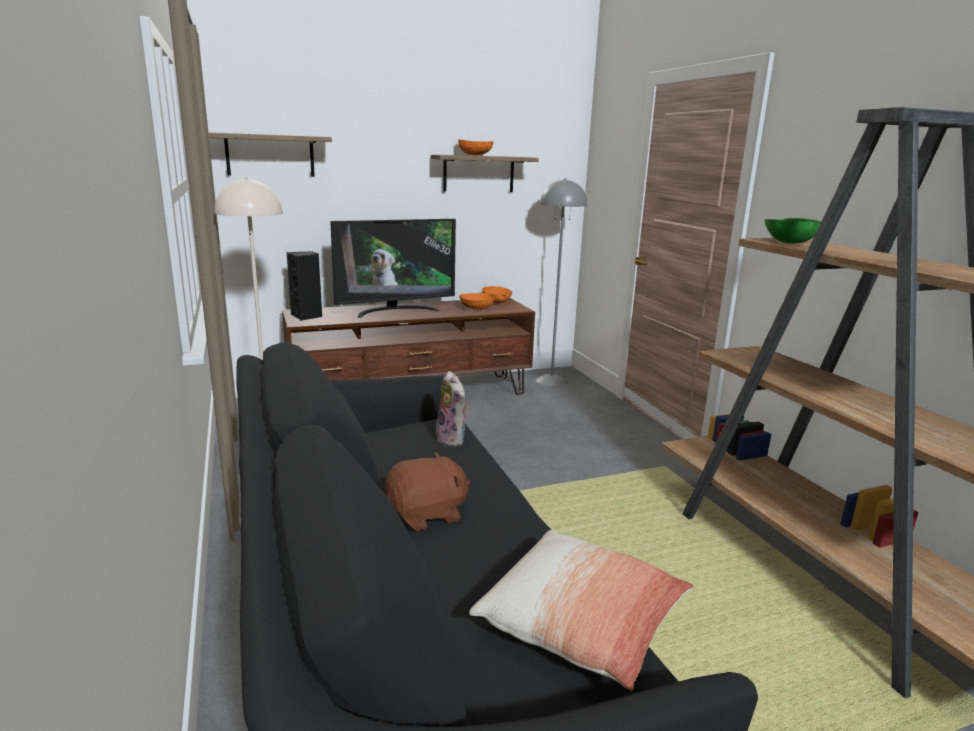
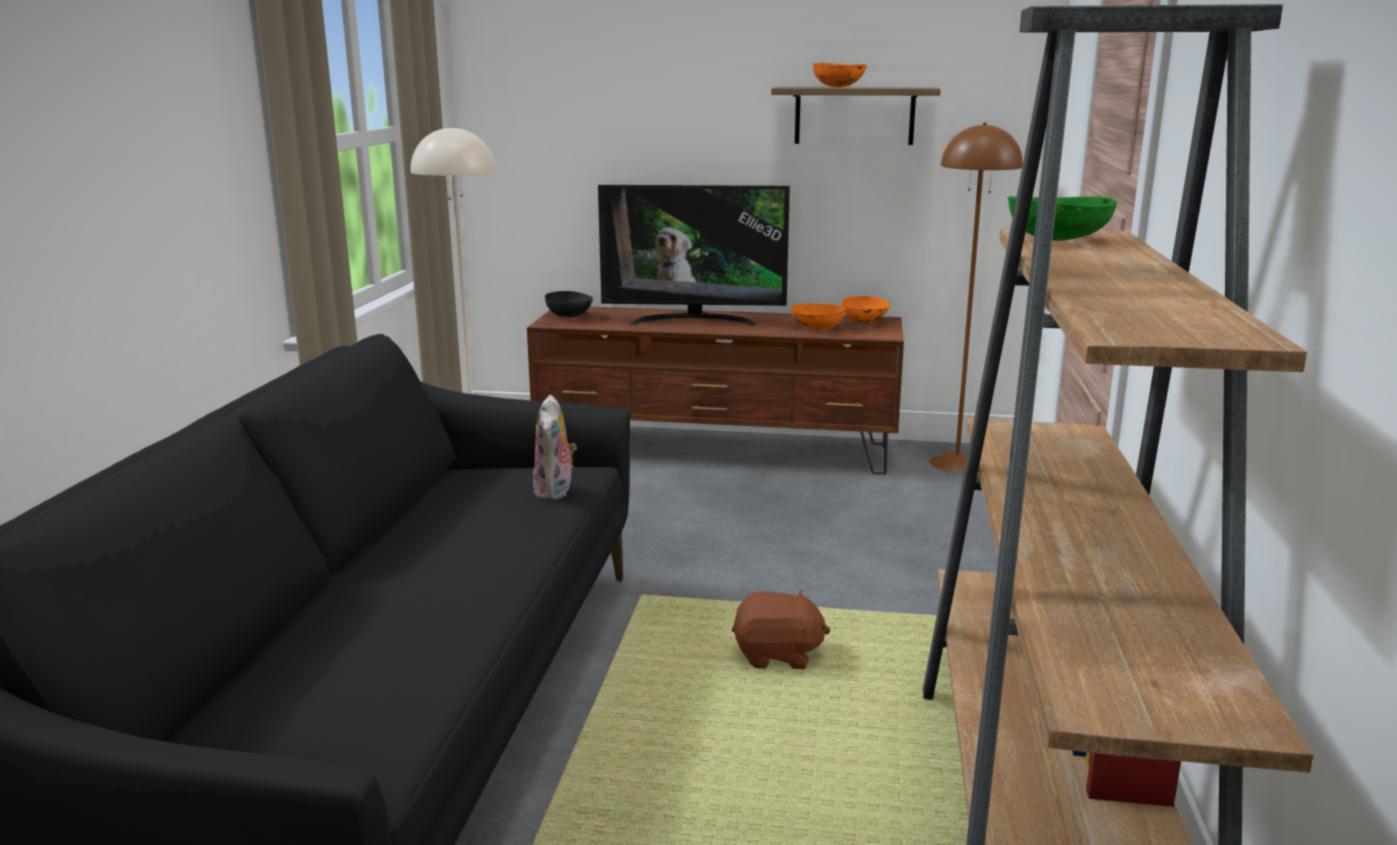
camera: 30 degrees right, 0 degrees up
(270, 155) = (549, 94): shelf -> none
(307, 316) = (570, 316): black speaker -> black bowl
(427, 514) = (402, 563): brown plush toy -> brown plush toy (777, 655)
(551, 380) = (956, 463): grey floor lamp -> brown floor lamp
(582, 624) = (385, 709): pillow -> none

